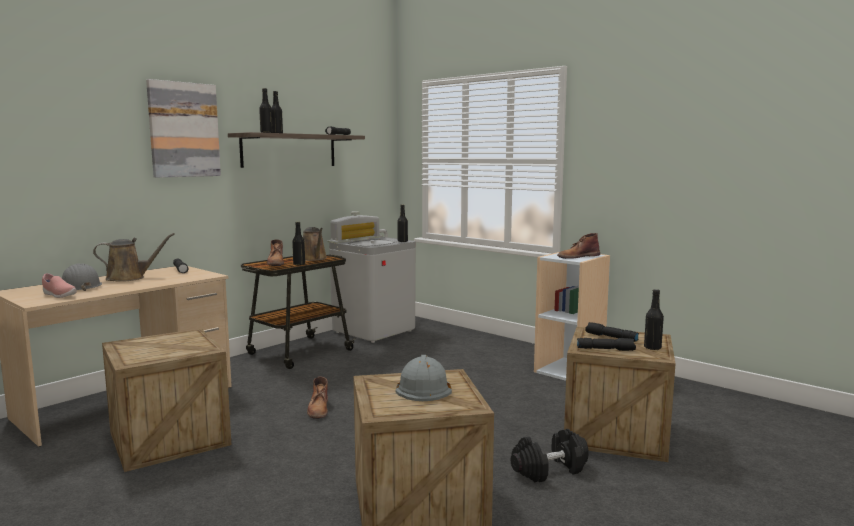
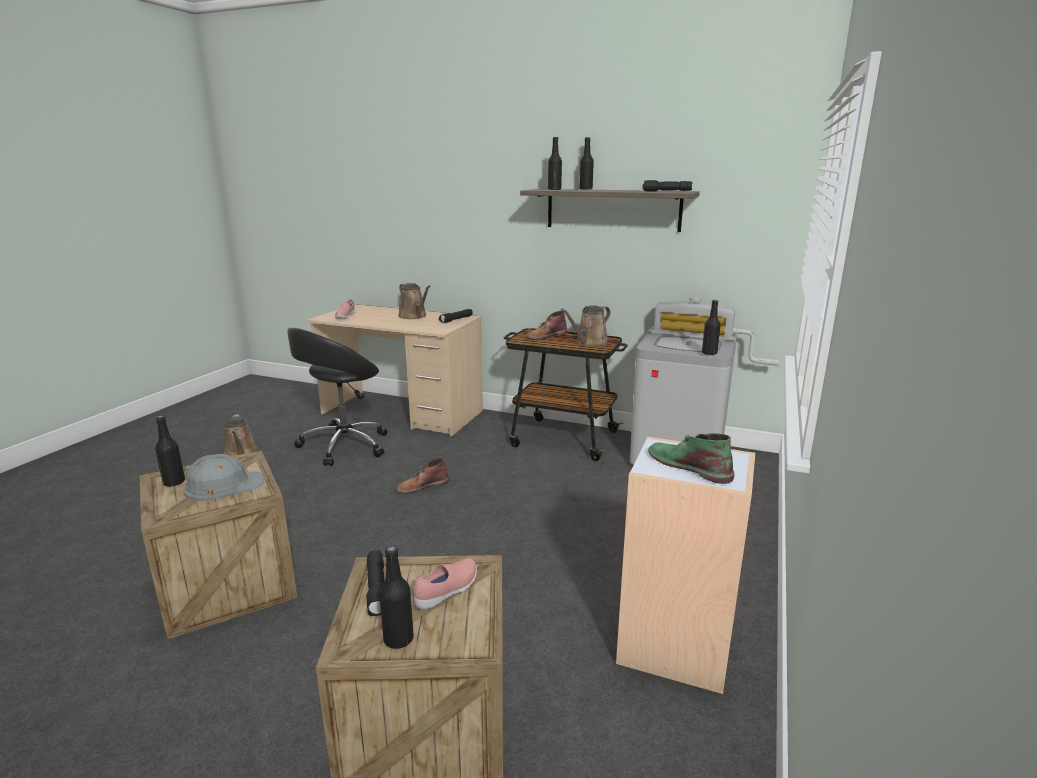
camera: 70 degrees right, 10 degrees up
(79, 505) = (241, 453): none -> brown watering can
(80, 286) = (377, 314): grey hard hat -> none
(169, 438) = (342, 446): crate -> black office chair
(184, 130) = (491, 186): picture -> none
(299, 264) = (545, 344): black bottle -> black bottle (174, 482)
(549, 470) = (299, 665): black dumbbell -> none
(578, 256) = (688, 466): brown boot -> green boot
(610, 337) = (447, 591): black flashlight -> pink shoe

